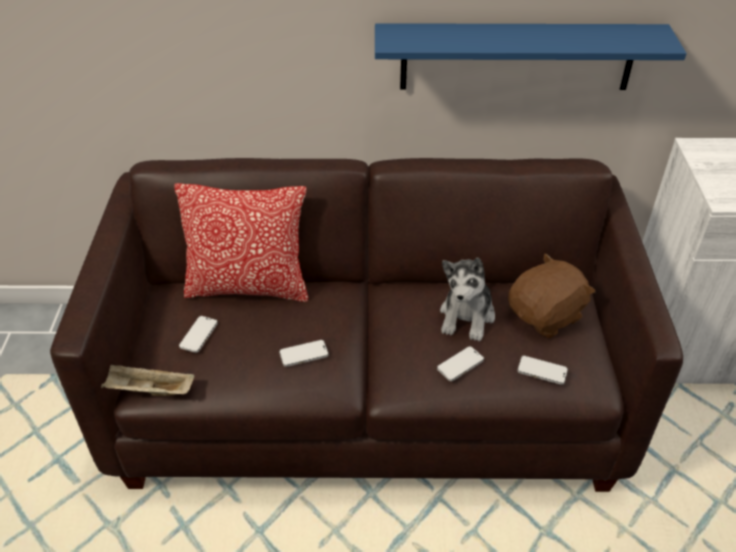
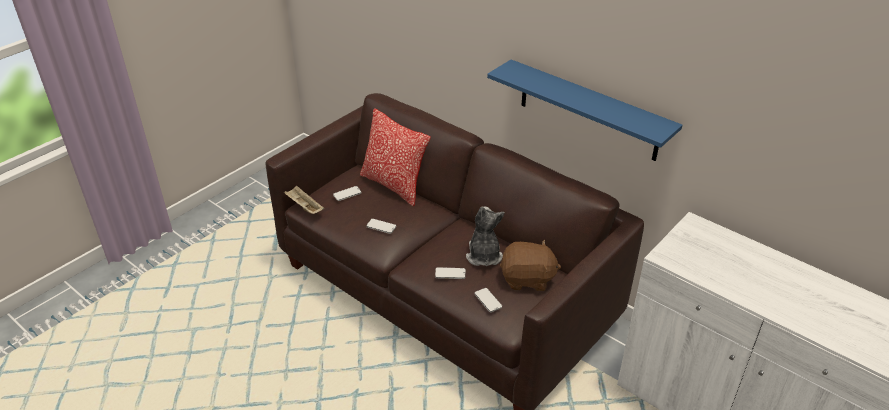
camera: 40 degrees right, 5 degrees down
(467, 316) = (483, 255): plush toy -> plush toy turned 120 degrees clockwise

